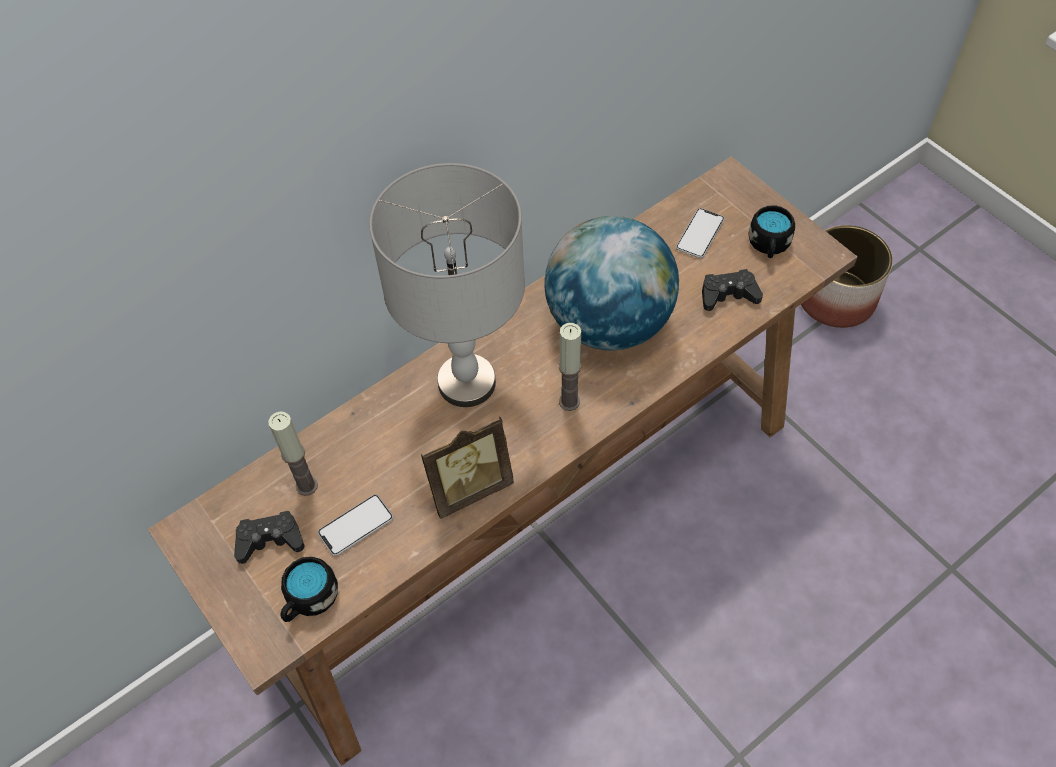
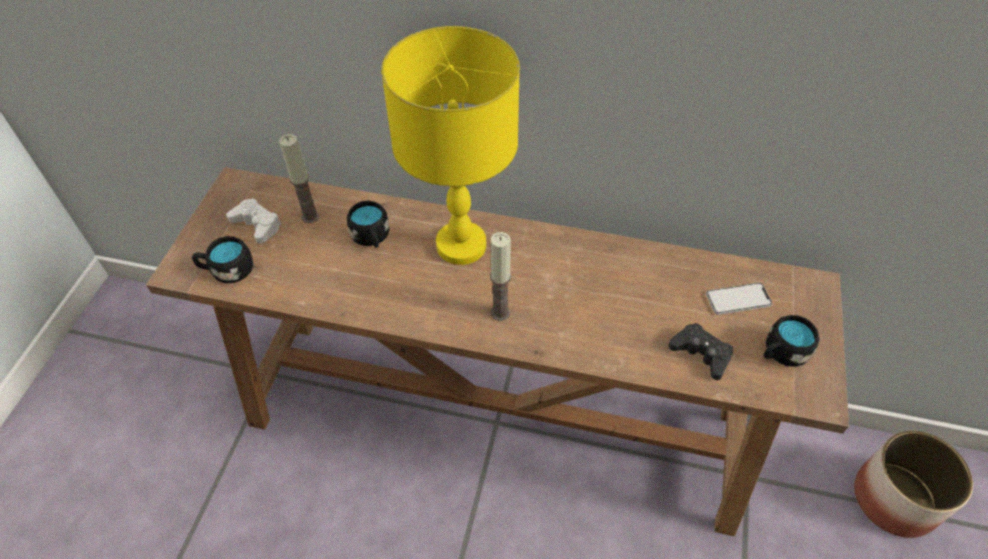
camera: 50 degrees right, 5 degrees down
(270, 540) = (257, 224): black game controller -> white game controller
(356, 526) = (299, 259): phone -> none
(387, 448) = (371, 237): none -> black mug
(467, 382) = (462, 245): grey table lamp -> yellow table lamp
(468, 487) = (377, 299): picture frame -> none
(609, 322) = (593, 293): globe -> none

